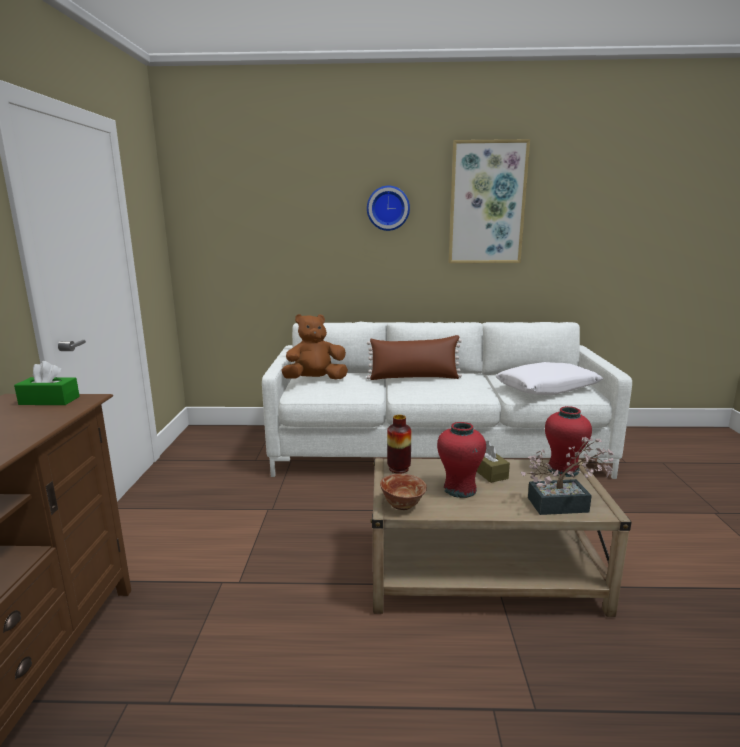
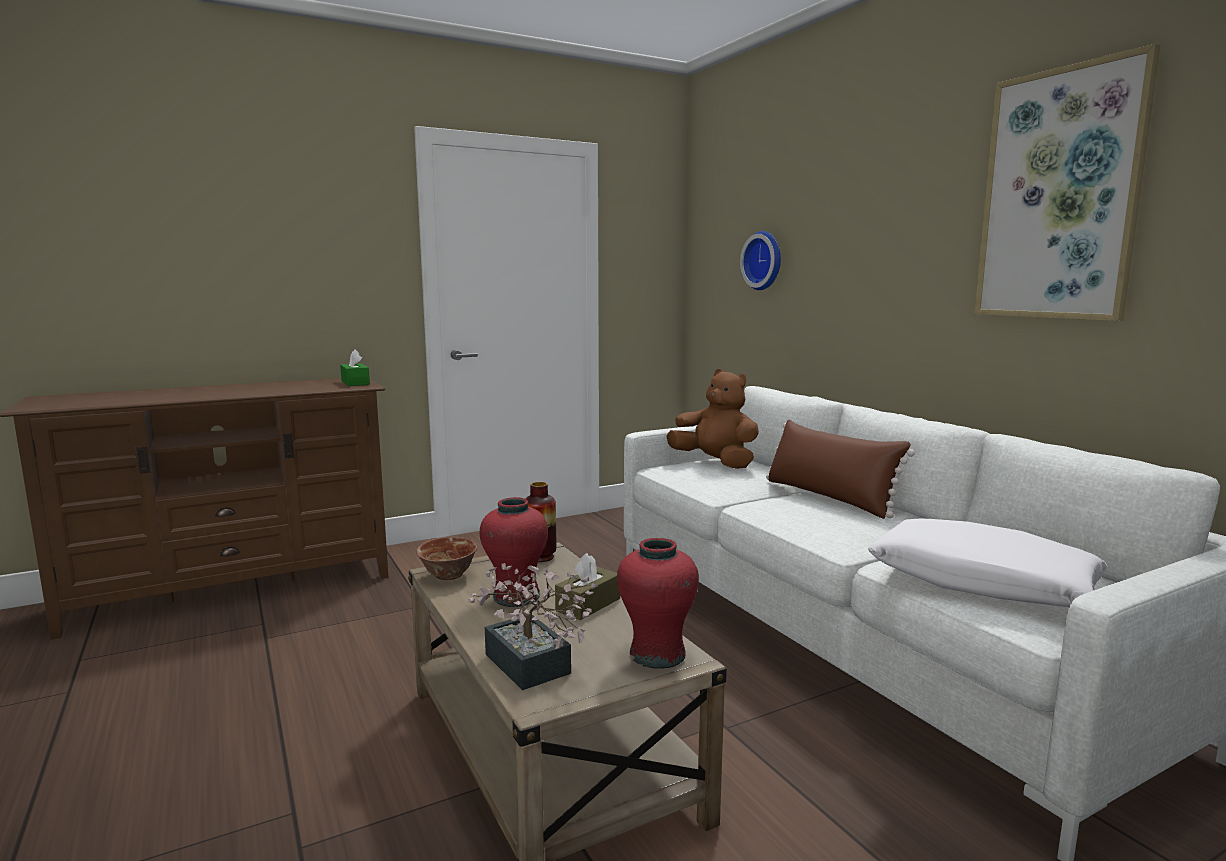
camera: 60 degrees right, 5 degrees down
(388, 208) = (894, 219): wall clock -> wall clock (764, 260)

